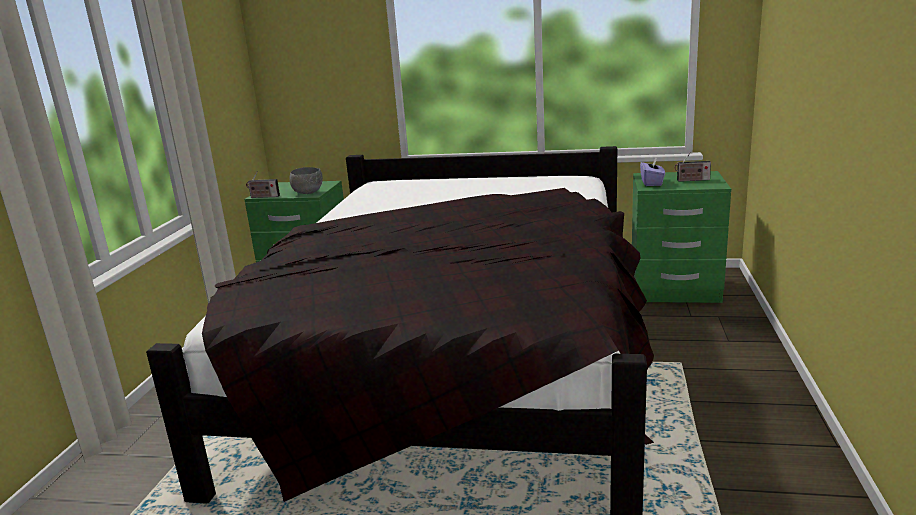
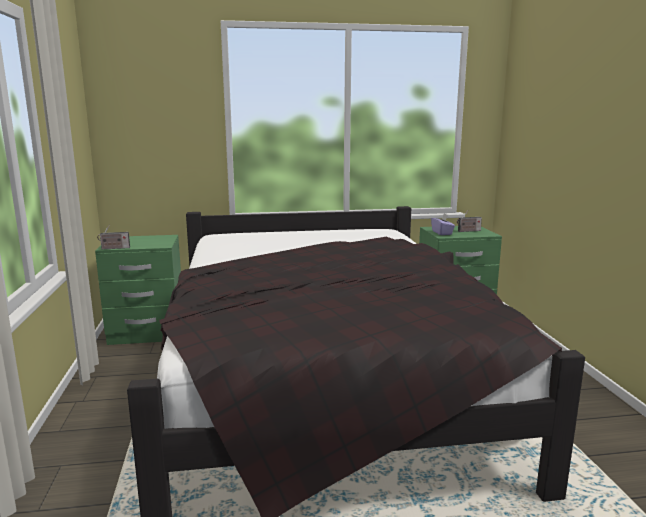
camera: 20 degrees left, 5 degrees down
(308, 193) = (157, 244): grey bowl -> none

